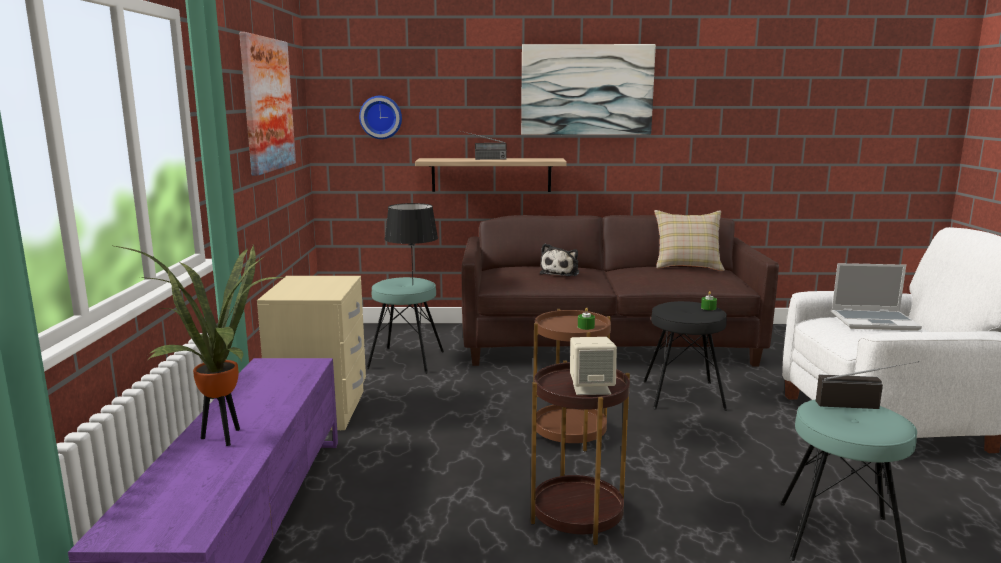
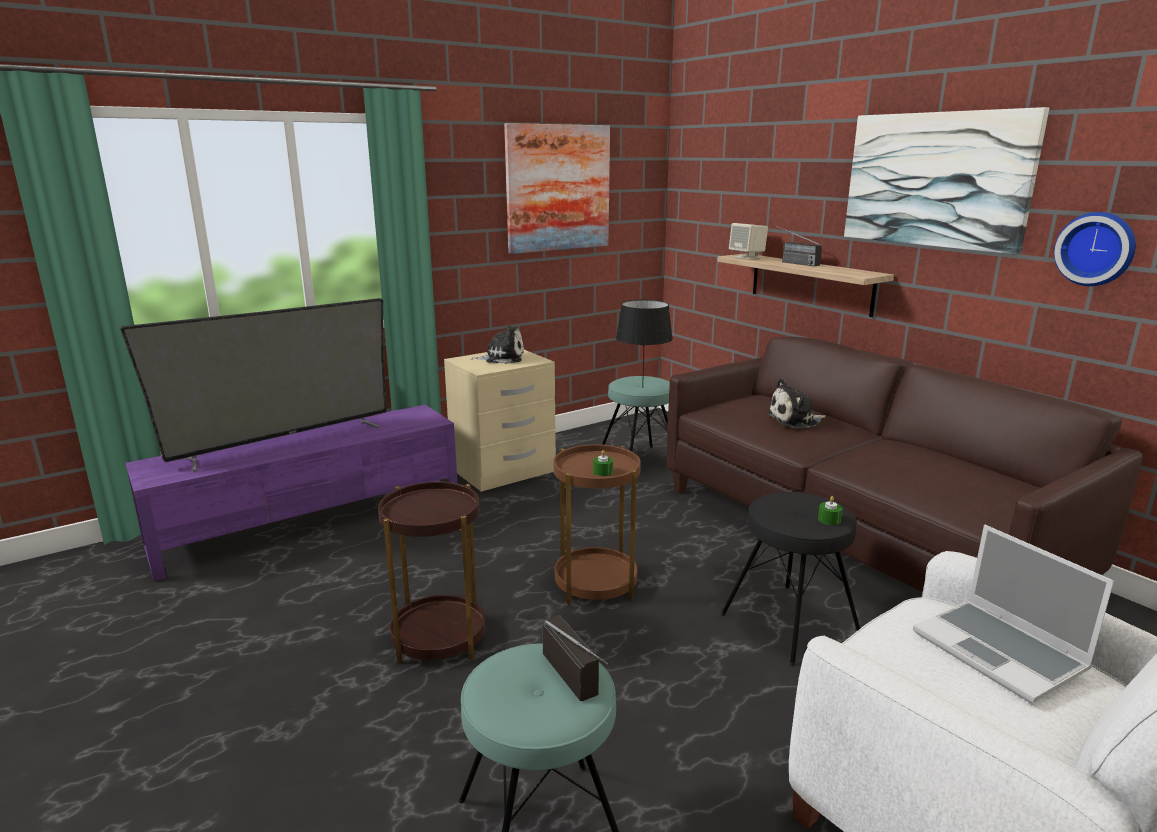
camera: 55 degrees right, 5 degrees up
(221, 437) = (284, 442): potted plant -> television
(309, 285) = (502, 358): none -> plush toy
(381, 117) = (719, 204): wall clock -> wall clock (1096, 249)
(591, 388) = (425, 514): beige speaker -> beige speaker (747, 257)
(687, 266) = (984, 468): beige pillow -> none

